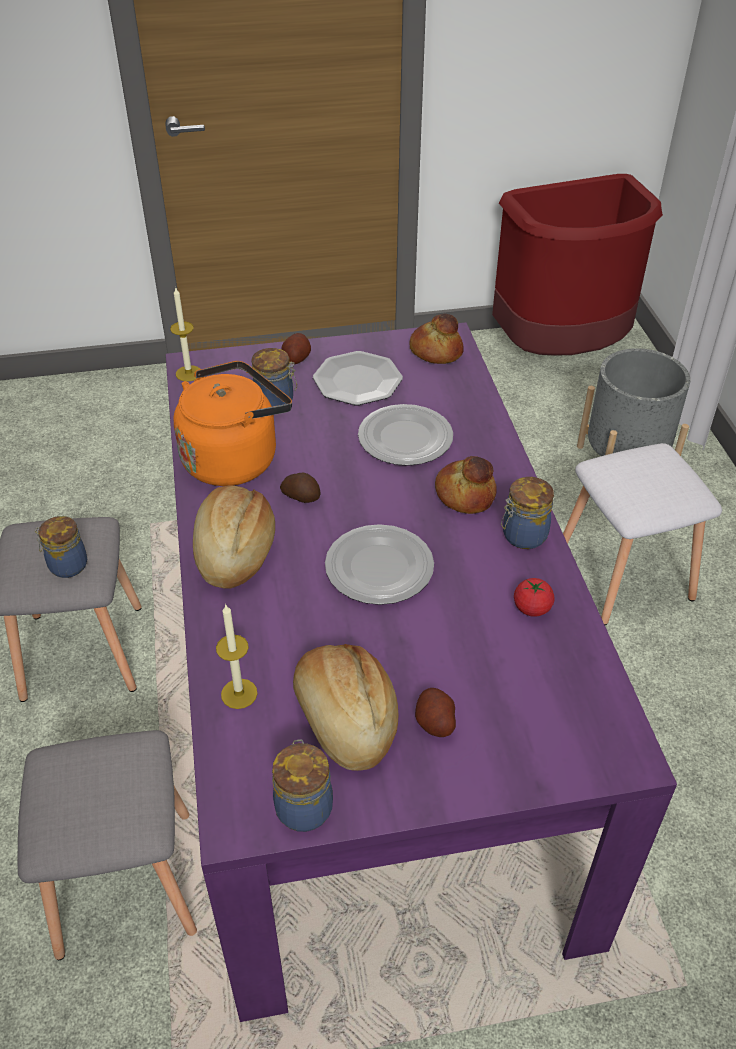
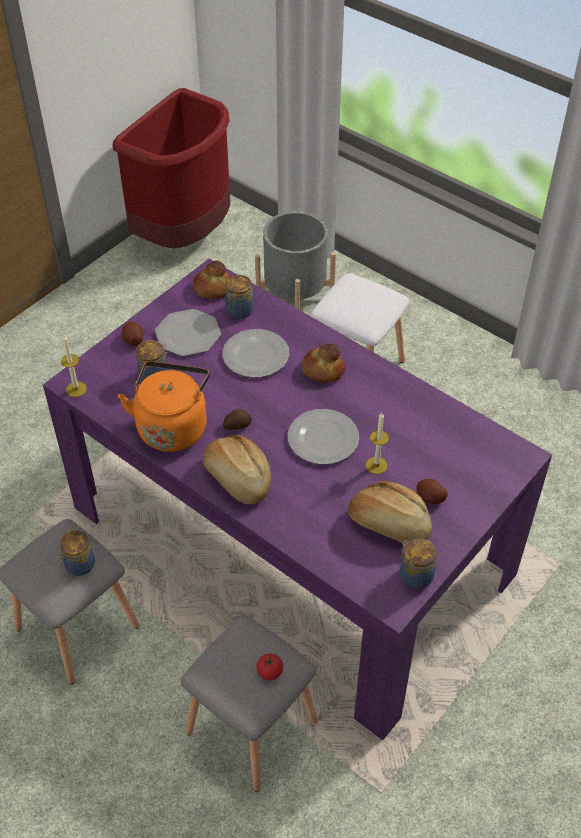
camera: 40 degrees left, 5 degrees up
(239, 693) = (327, 548): candle -> candle (376, 465)
(522, 536) = (374, 376): jar -> jar (239, 311)
(532, 608) = (416, 412): tomato -> tomato (270, 672)

